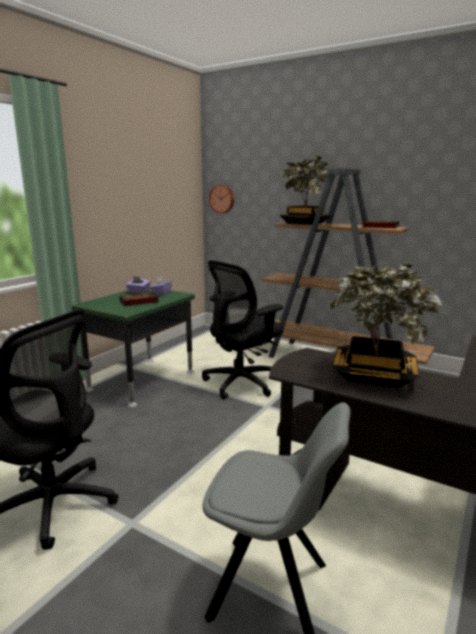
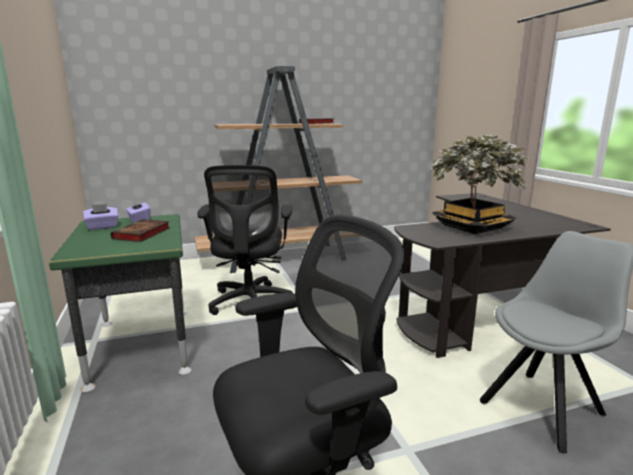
camera: 50 degrees left, 0 degrees up
(222, 199) = (106, 100): wall clock -> none
(305, 223) = (243, 124): potted plant -> none

